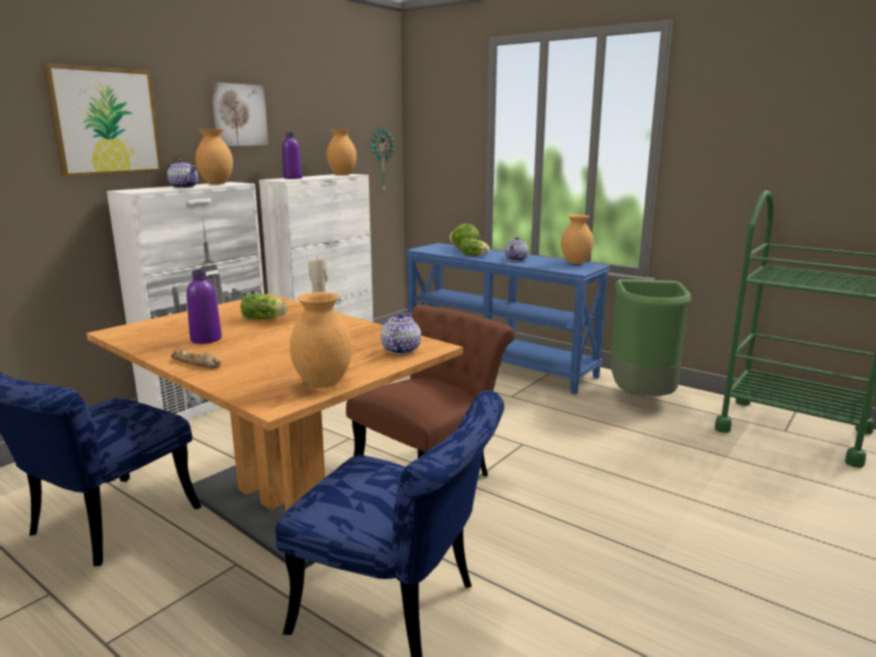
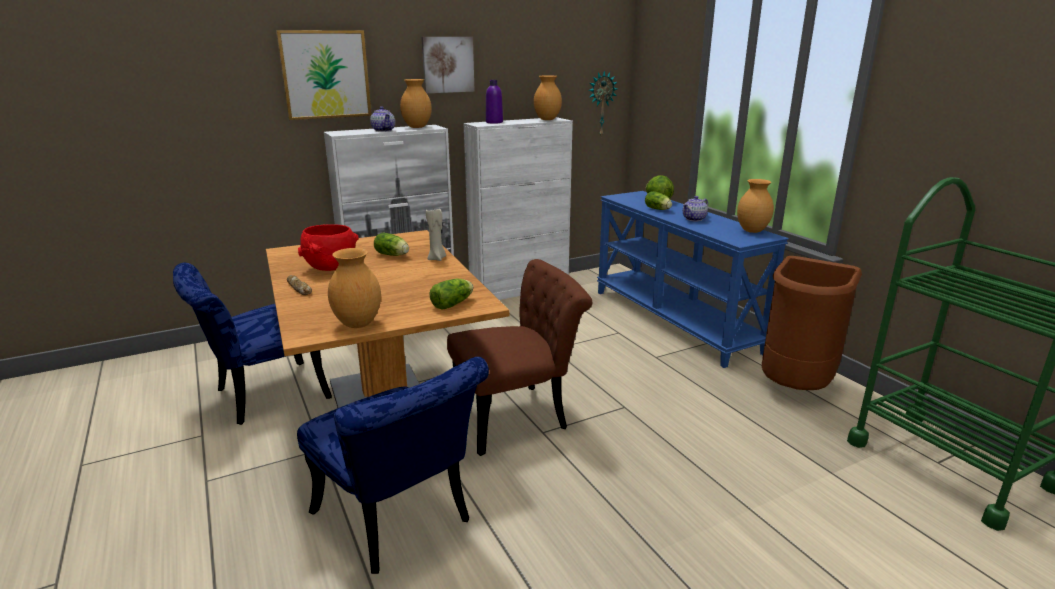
camera: 25 degrees right, 5 degrees up
(206, 339) = (330, 268): purple bottle -> red bowl
(400, 350) = (454, 304): teapot -> lettuce
(642, 397) = (795, 387): green trash can -> brown trash can

